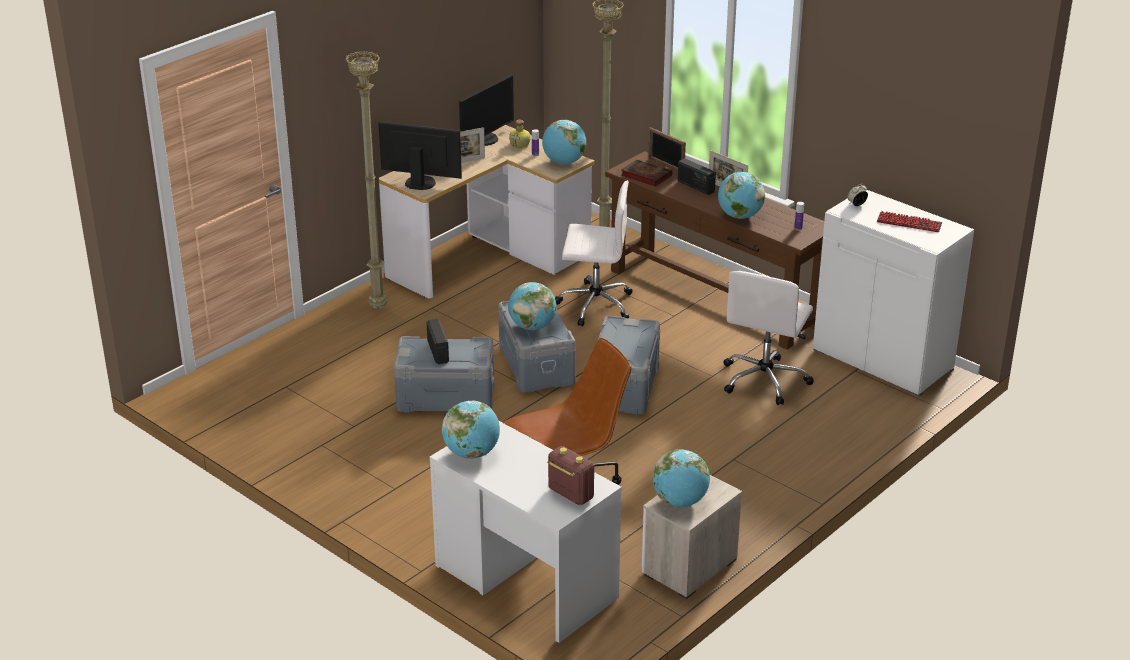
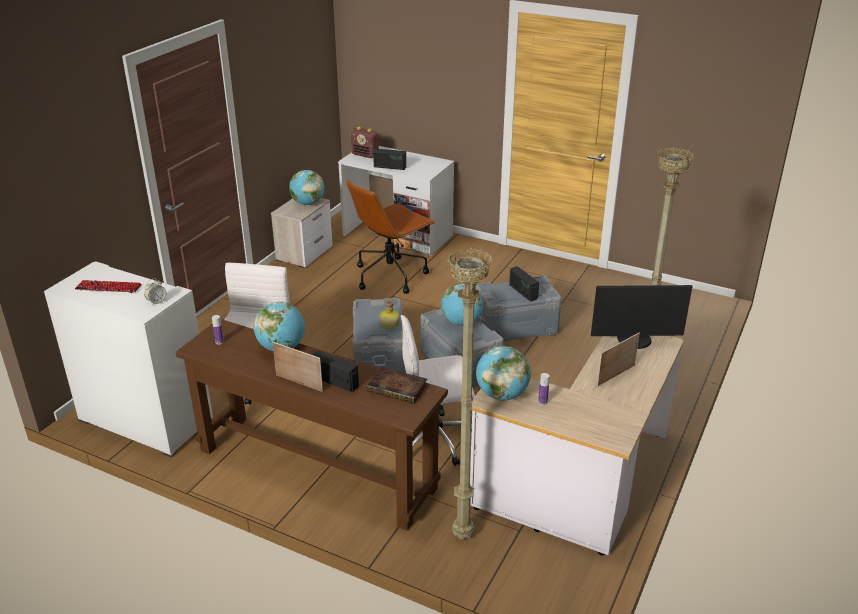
camera: 165 degrees right, 0 degrees up
(472, 453) = (430, 164): globe -> none
(485, 139) = (620, 417): monitor -> none
(520, 144) = (571, 416): bottle -> bottle (389, 324)
(541, 456) = (390, 167): none -> radio
(666, 165) = (378, 409): picture frame -> none

